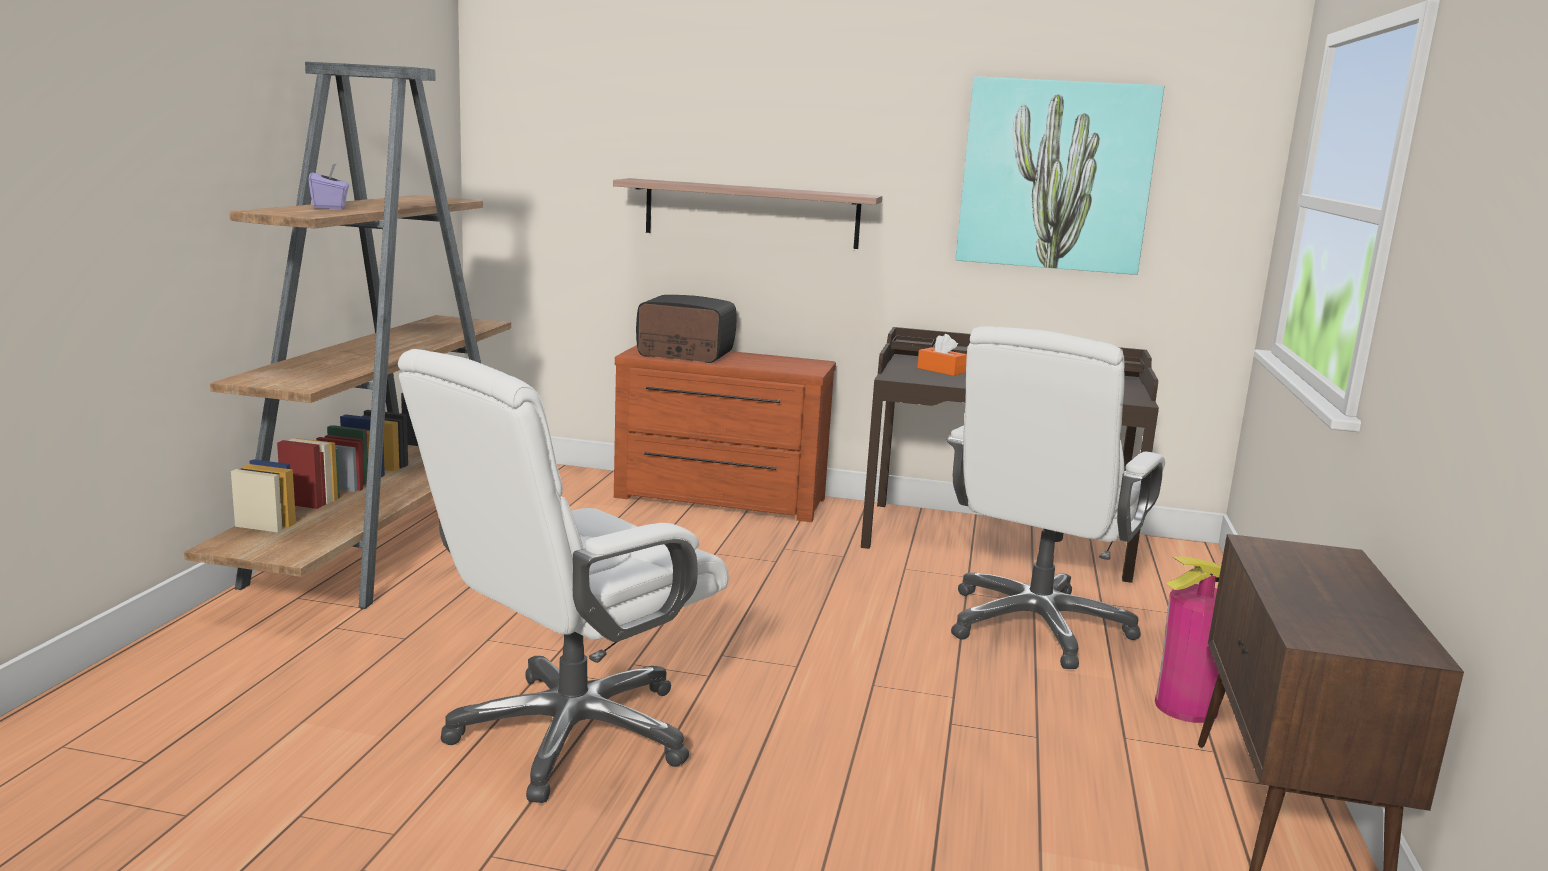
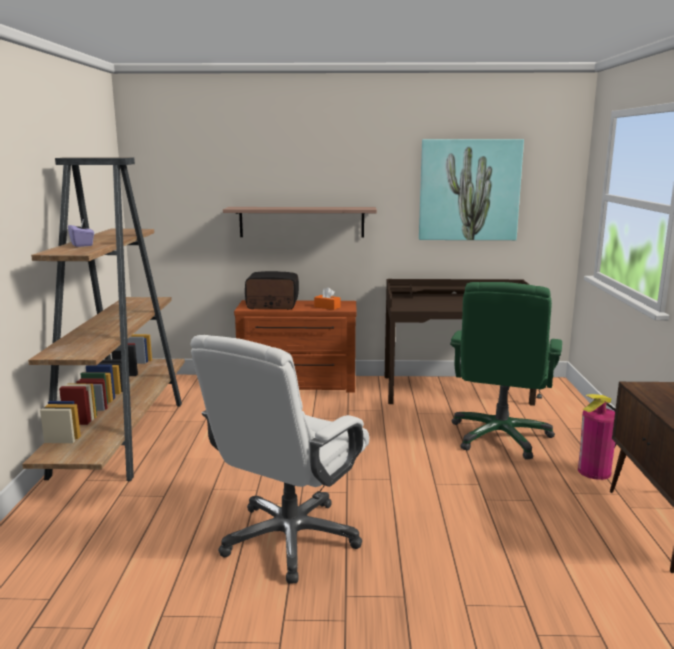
camera: 10 degrees left, 0 degrees up
(941, 370) = (420, 301): orange tissue box -> orange tissue box (327, 307)
(1036, 626) = (500, 437): white office chair -> green office chair

